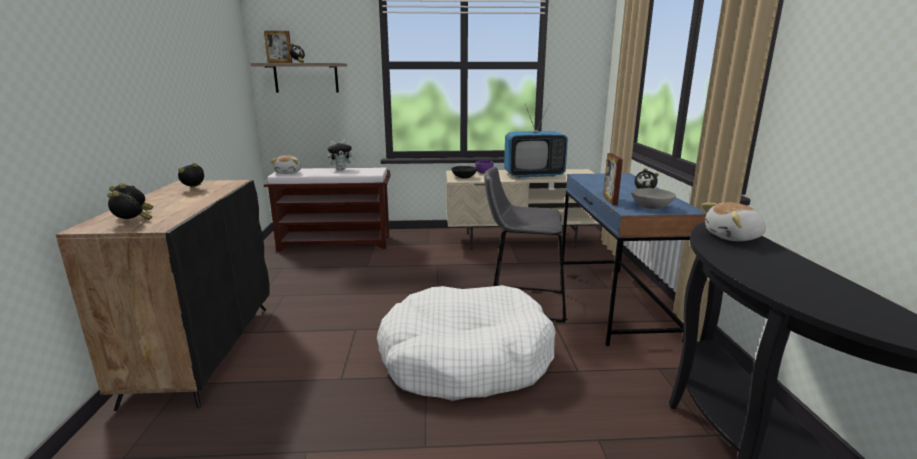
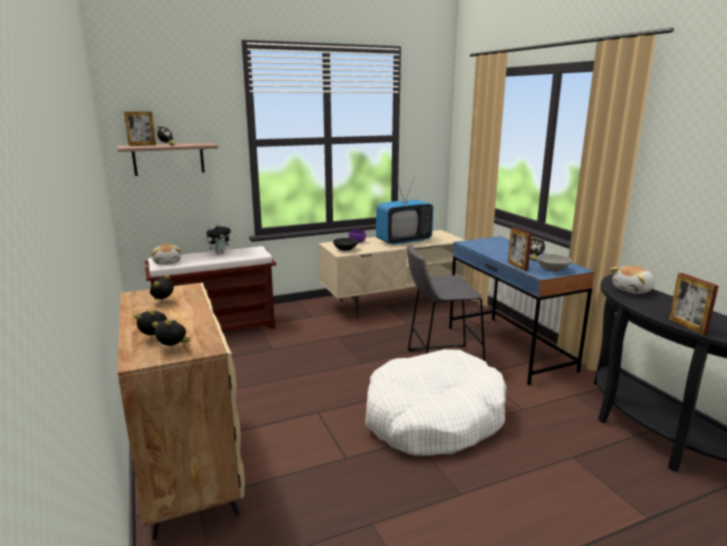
camera: 20 degrees left, 0 degrees up
(203, 350) = (186, 463): black cabinet -> beige cabinet
(766, 286) = (687, 326): none -> picture frame

